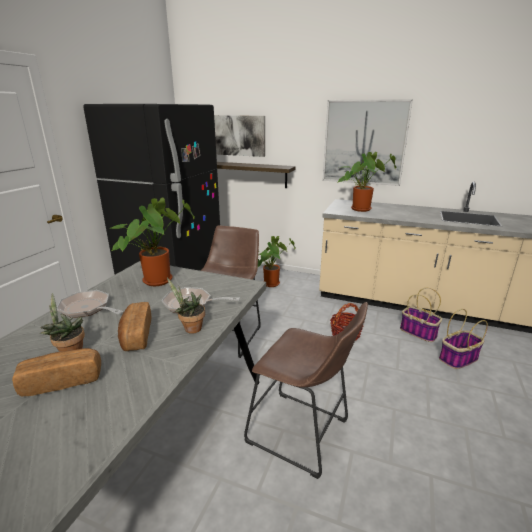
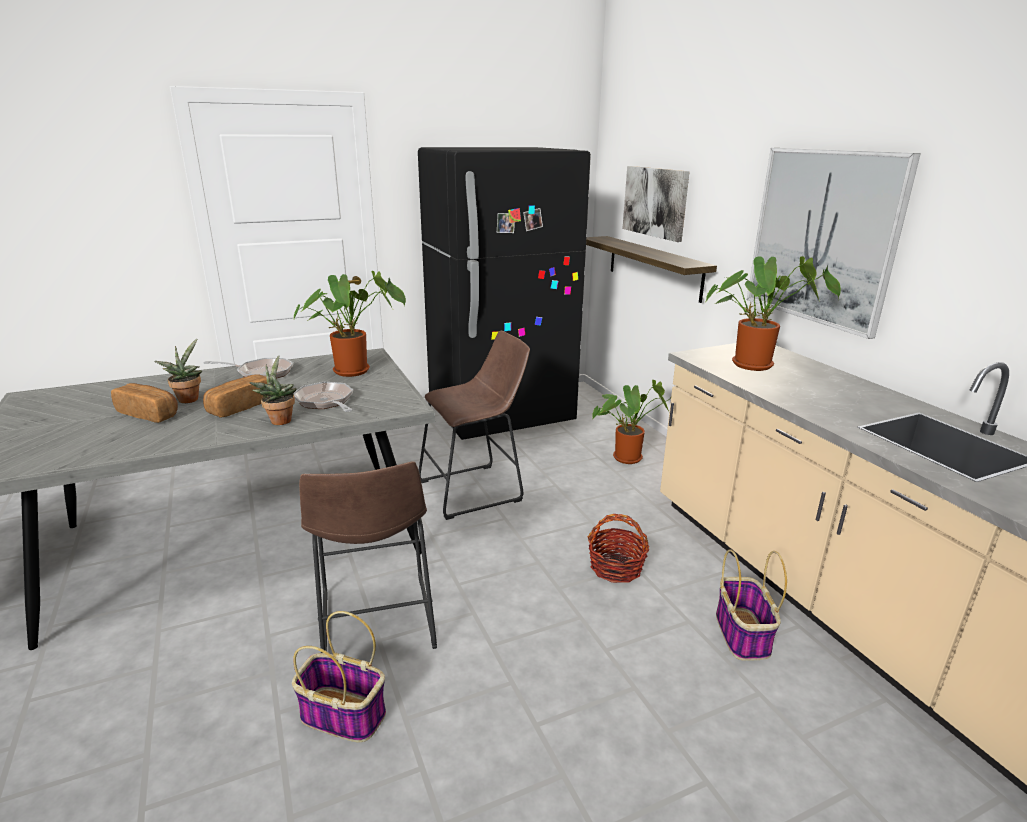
camera: 45 degrees right, 0 degrees up
(88, 308) = (261, 373): frying pan -> frying pan turned 105 degrees clockwise
(458, 359) = (738, 708): basket -> basket (341, 715)

